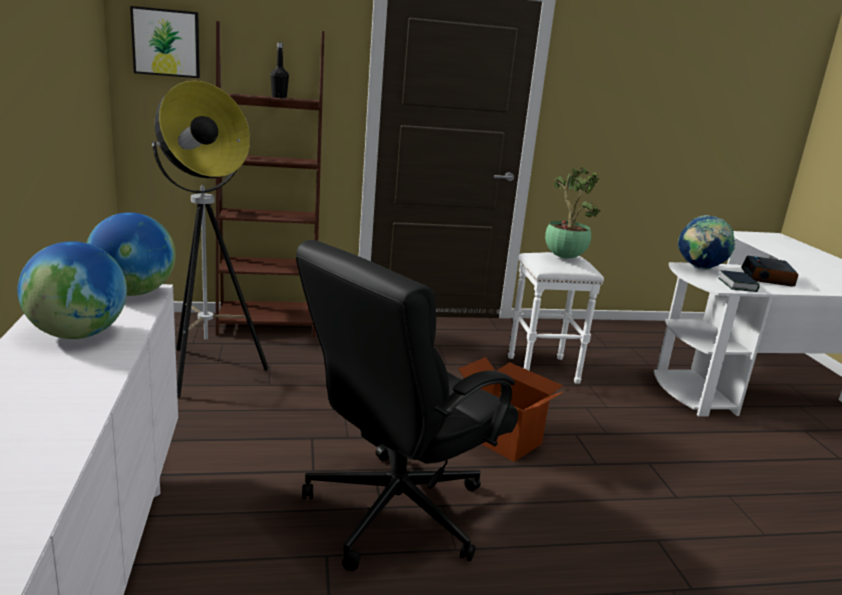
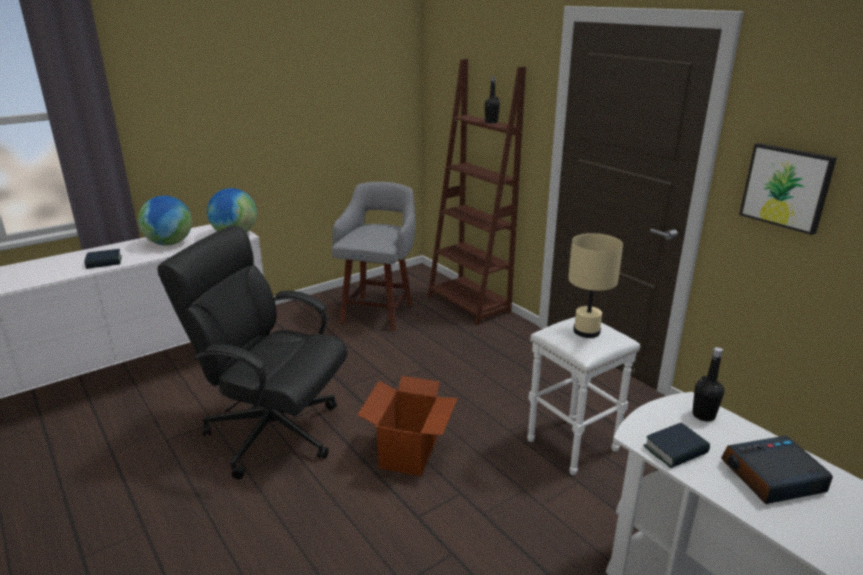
camera: 65 degrees right, 5 degrees up
(68, 394) = (104, 262): none -> book
(166, 42) = (444, 75): picture -> picture (786, 187)
(206, 370) = (379, 312): floor lamp -> grey stool
(563, 257) = (586, 331): potted plant -> beige table lamp
(699, 268) = (703, 415): globe -> black bottle

